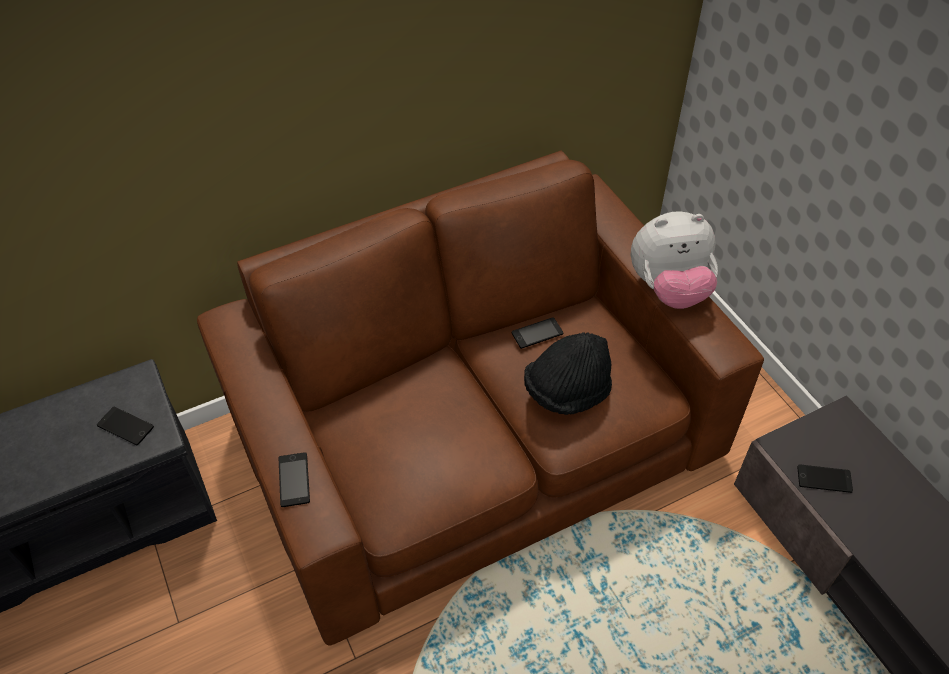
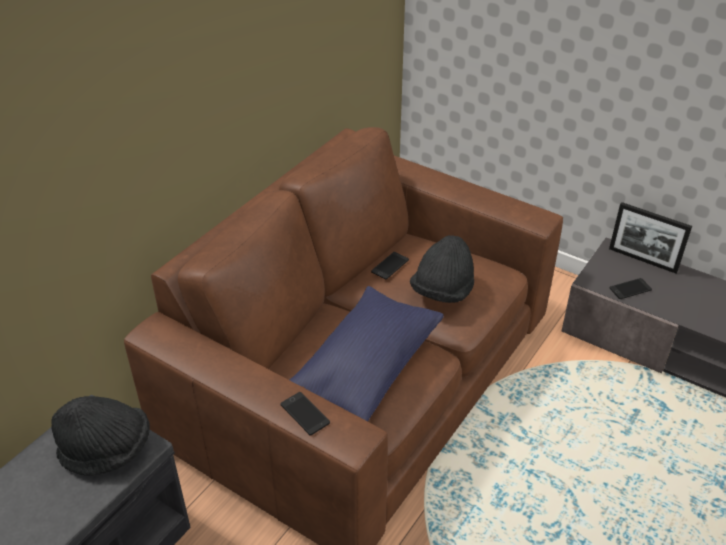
camera: 30 degrees left, 10 degrees down
(125, 426) = (107, 451): phone -> black hat
(420, 448) = (366, 368): none -> blue pillow
(669, 289) = (473, 197): plush toy -> none
(872, 446) = (642, 260): none -> picture frame

